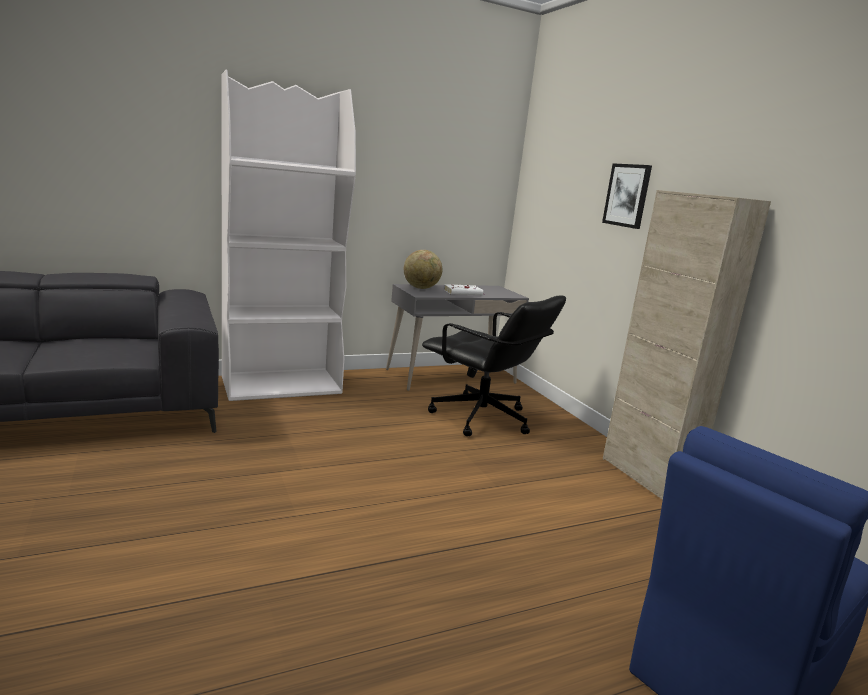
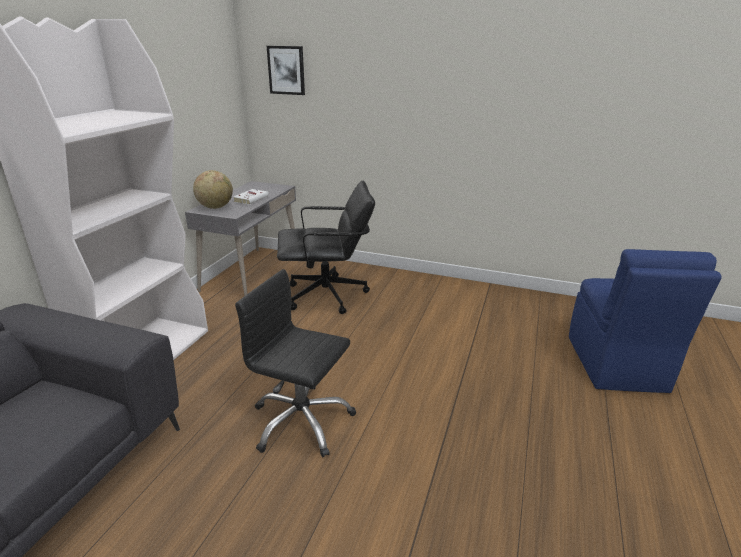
camera: 45 degrees left, 10 degrees up
(284, 477) = (301, 421): none -> black office chair
(627, 195) = (381, 90): picture -> picture (286, 70)
(646, 476) = (453, 284): beige cabinet -> none

